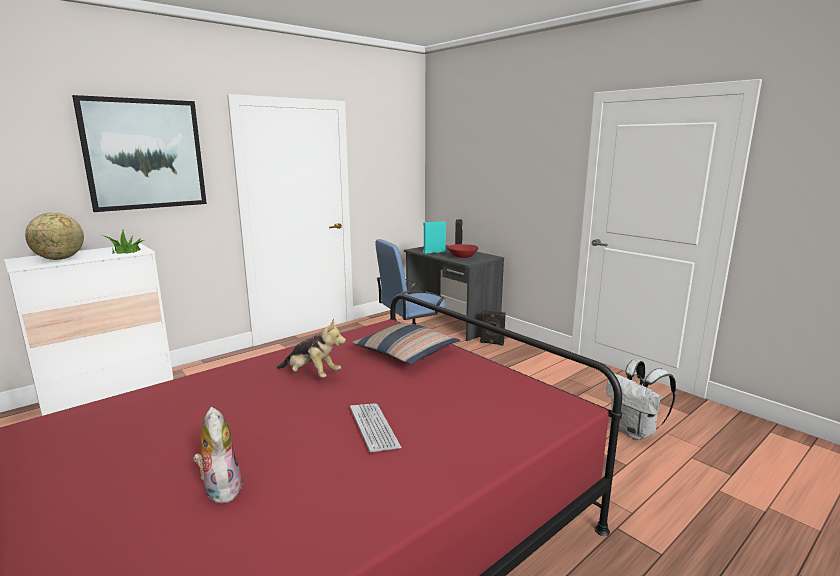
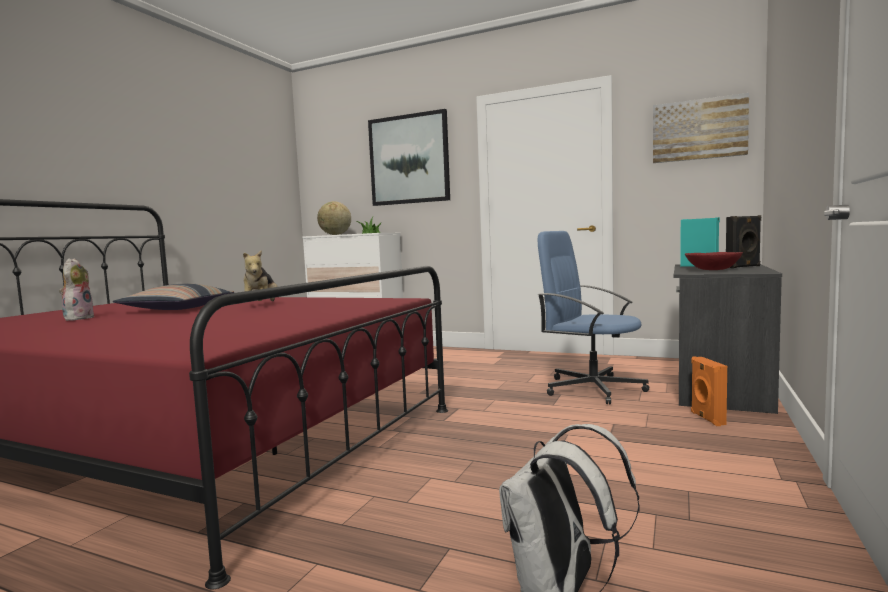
camera: 65 degrees right, 10 degrees down
(220, 489) = (78, 318): plush toy -> plush toy turned 45 degrees counterclockwise
(374, 427) = (157, 323): keyboard -> none
(396, 153) = (699, 130): none -> picture
(406, 352) = (333, 309): pillow -> pillow (177, 308)
(491, 343) = (706, 418): black speaker -> orange speaker

